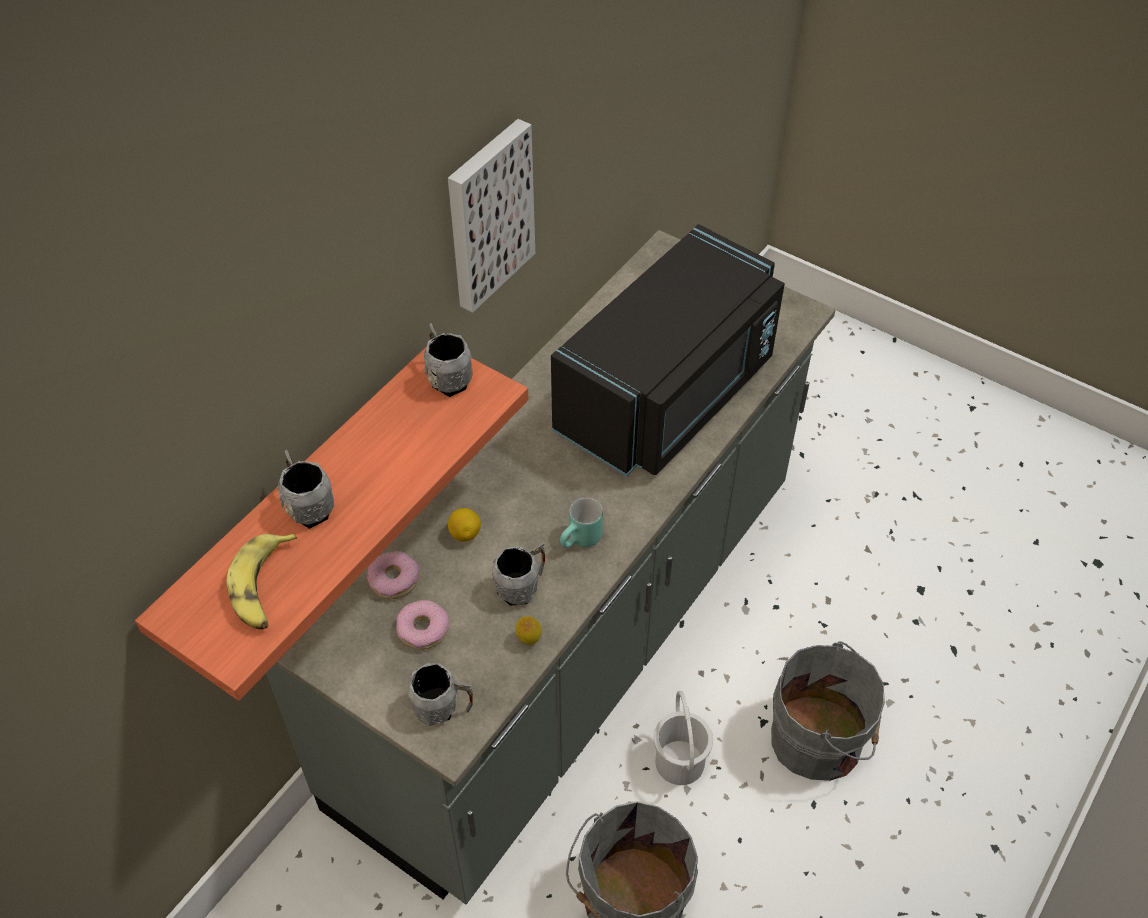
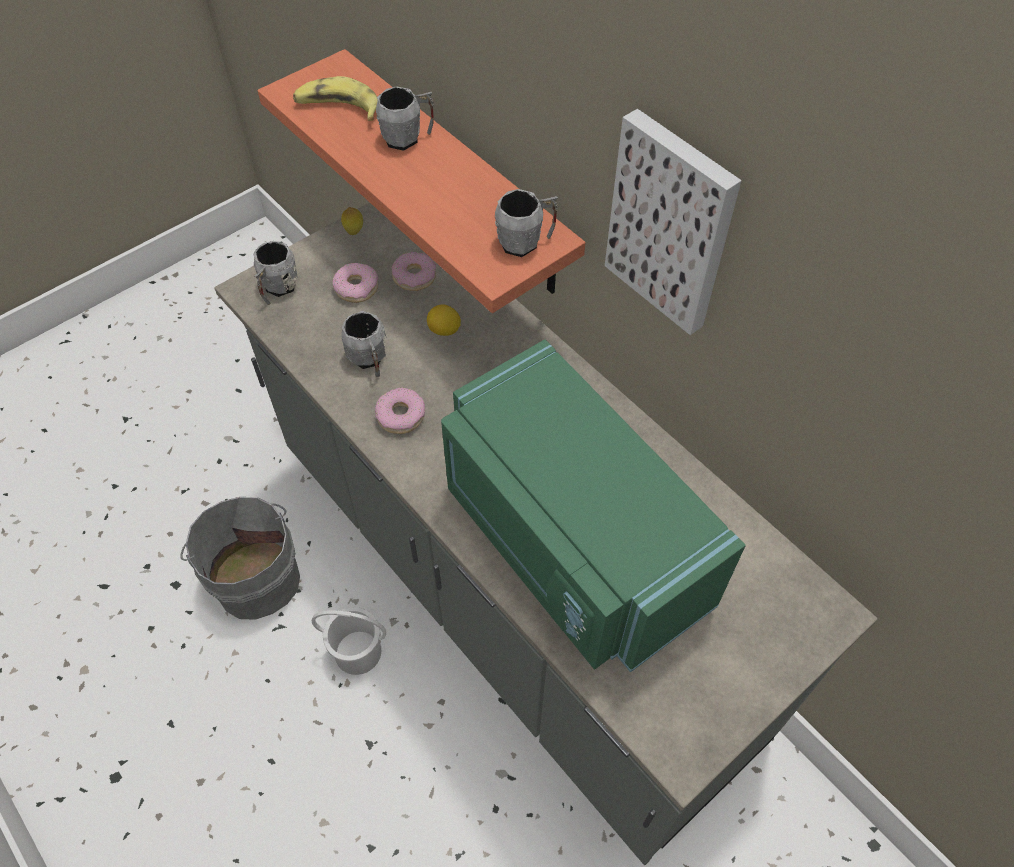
camera: 105 degrees right, 5 degrees up
(529, 640) = (313, 354): lemon -> lemon (354, 232)
(581, 541) = (400, 415): turquoise mug -> donut
(669, 396) = (569, 545): black microwave -> green microwave
(821, 739) = (331, 795): grey bucket -> none

